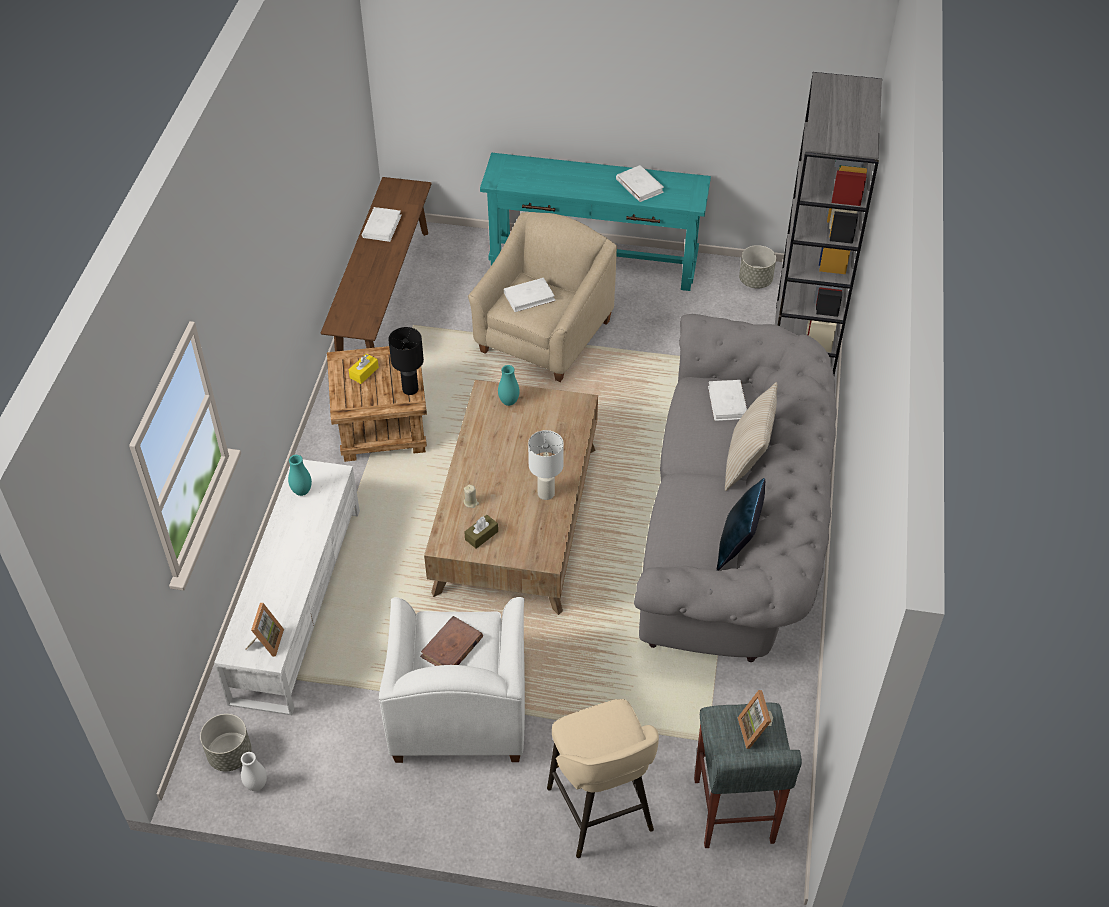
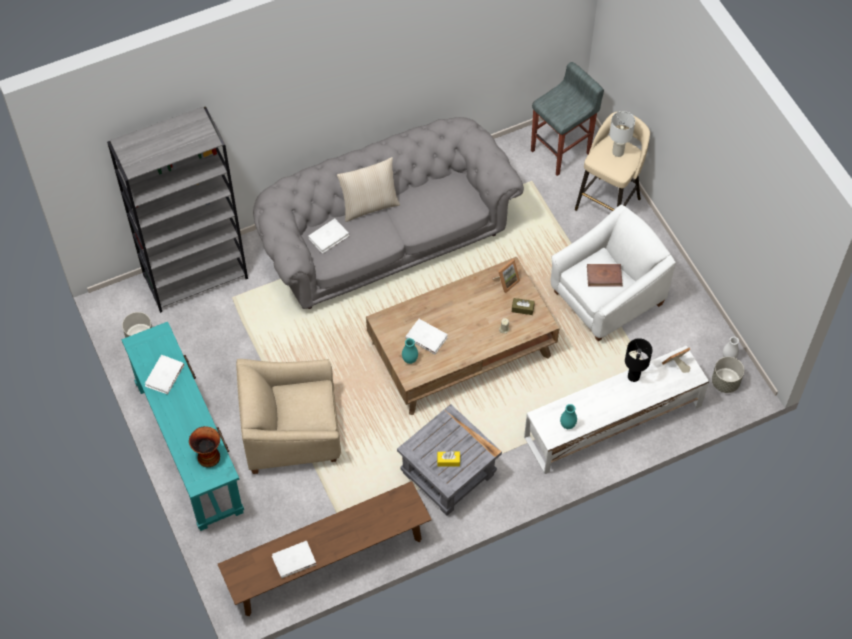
camera: 125 degrees left, 10 degrees up
(381, 428) = (449, 474): brown side table -> grey side table
(409, 389) = (441, 424): black table lamp -> black table lamp (634, 376)
(522, 178) = (208, 456): none -> vase
(529, 297) = (303, 409): white book -> white book (426, 337)
(546, 493) = (466, 296): white table lamp -> white table lamp (617, 152)
(737, 546) = (435, 180): blue pillow -> none
(756, 731) = (557, 102): picture frame -> picture frame (506, 282)

